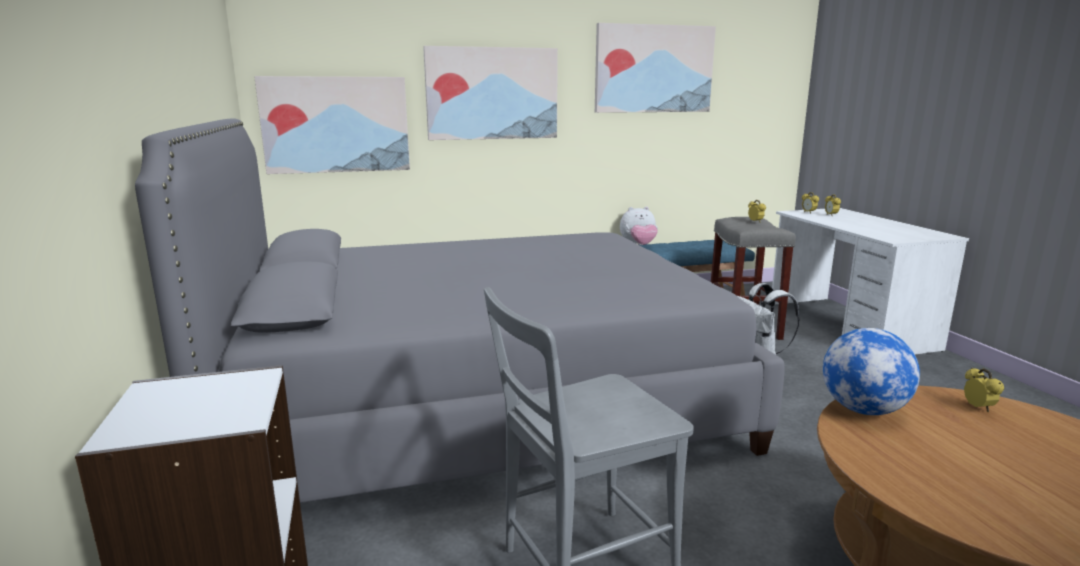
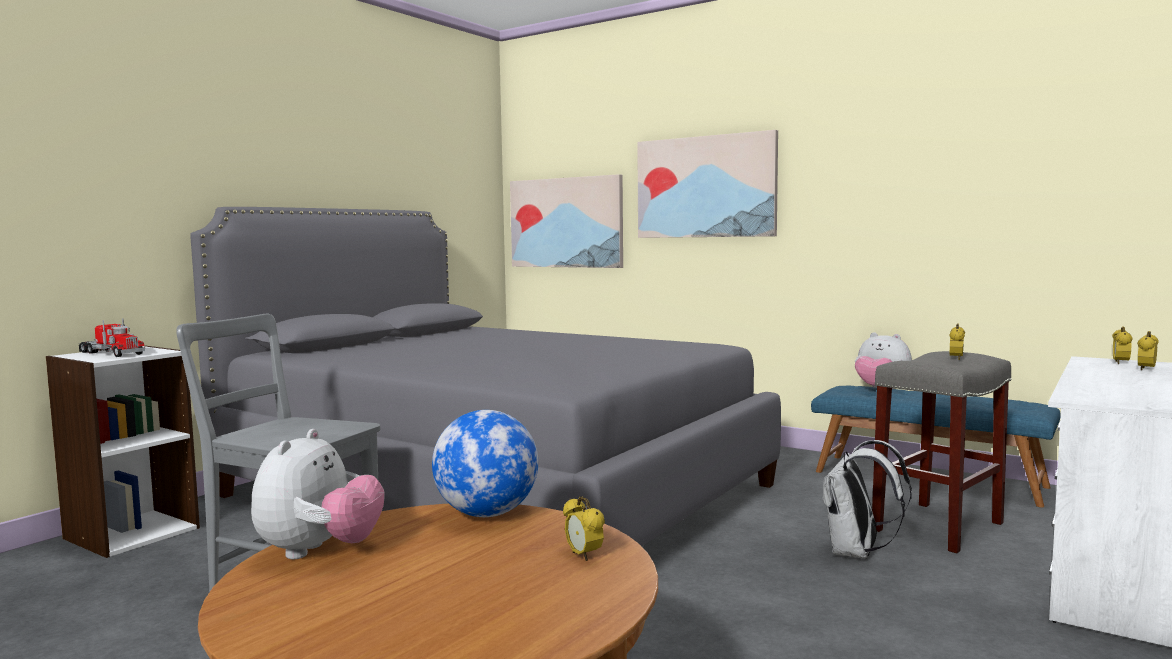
camera: 50 degrees right, 10 degrees down
(189, 408) = (111, 353): none -> toy truck
(653, 69) = (916, 143): picture -> none
(926, 489) = (319, 552): none -> plush toy
(978, 408) = (584, 556): alarm clock -> alarm clock turned 105 degrees clockwise

